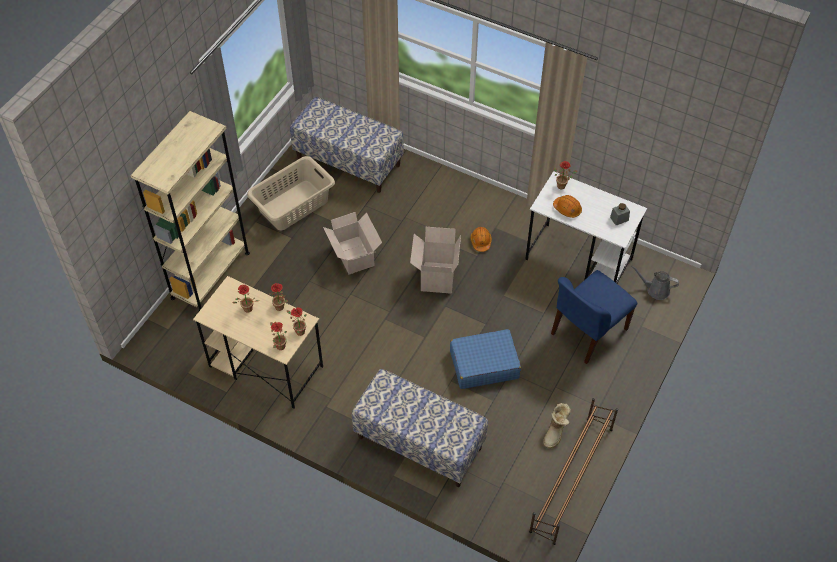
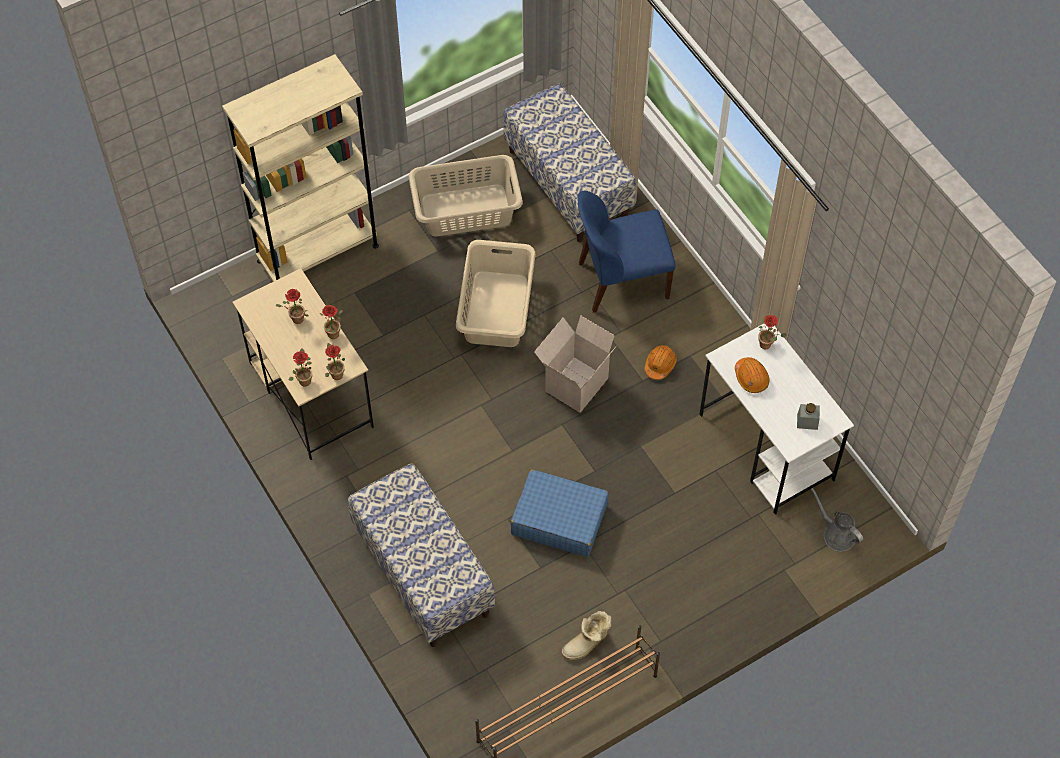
camera: 30 degrees right, 5 degrees up
(354, 256) = (495, 309): cardboard box -> beige laundry basket
(587, 332) = (711, 544): blue chair -> blue chair (621, 280)

